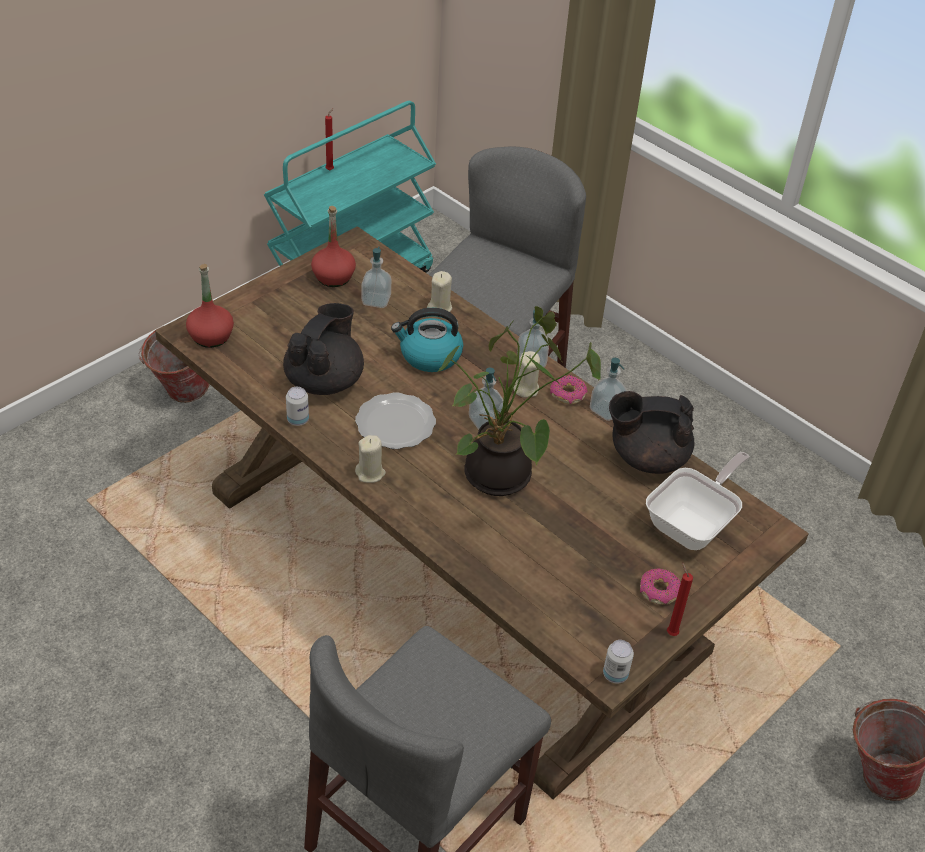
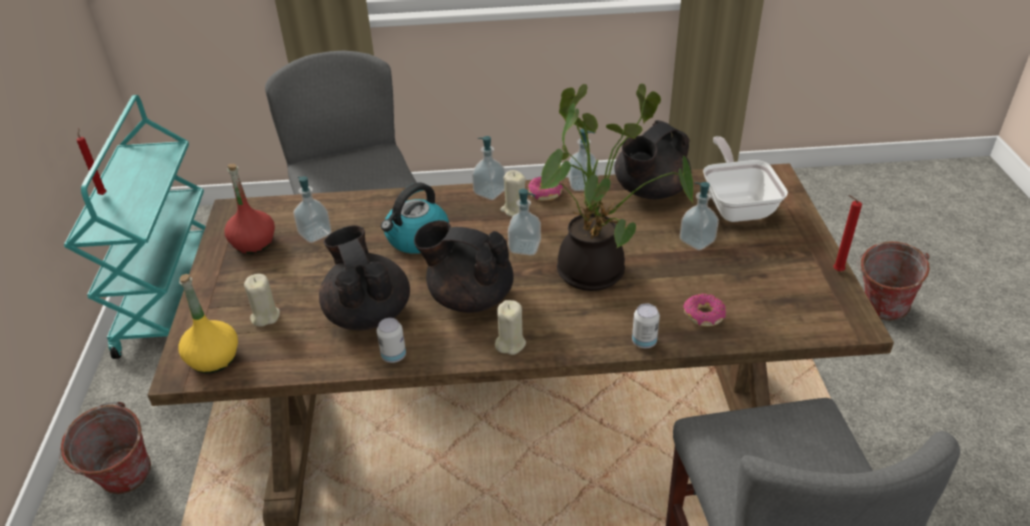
camera: 45 degrees left, 5 degrees down
(211, 336) = (213, 359): red bottle -> yellow bottle
(396, 423) = (469, 297): plate -> black teapot
(439, 307) = (371, 205): beige candle -> beige candle (265, 316)
(610, 521) = (697, 241): none -> soap dispenser
(615, 674) = (859, 321): can -> can (644, 342)
(658, 591) = (789, 255): donut -> donut (703, 316)

